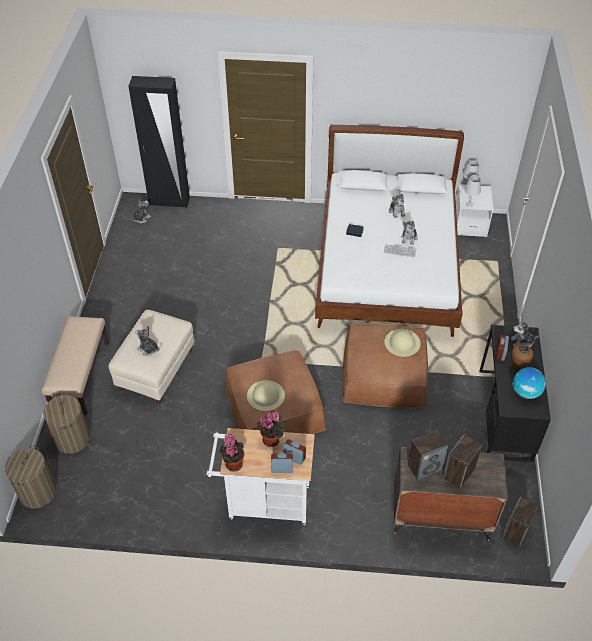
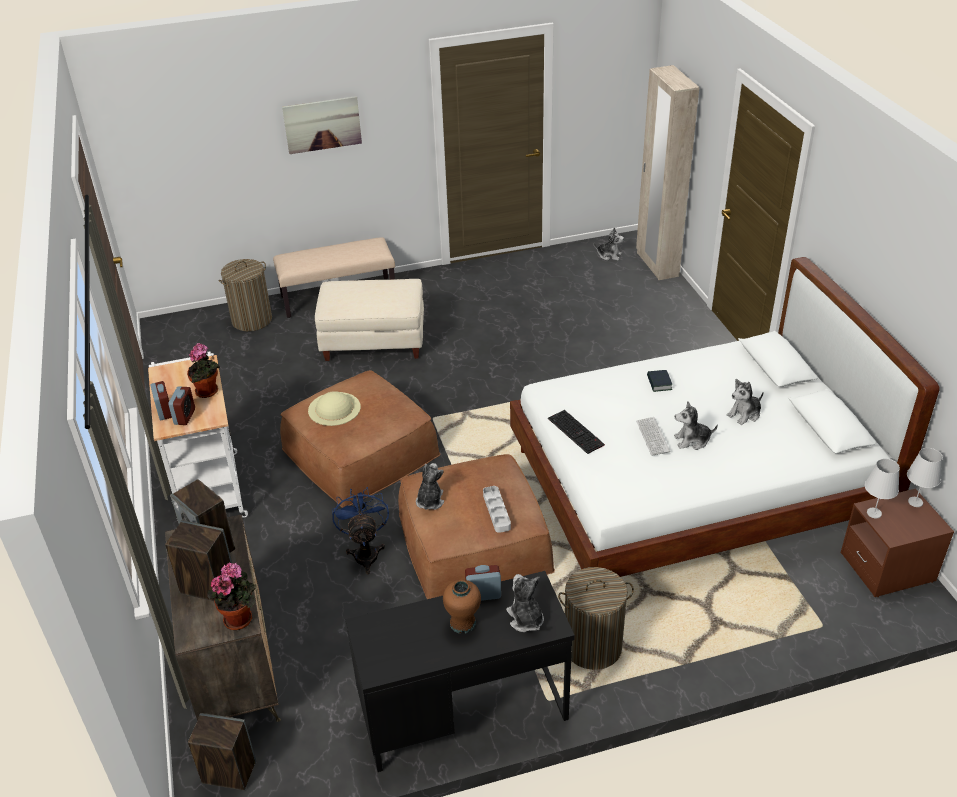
camera: 70 degrees right, 10 degrees down
(28, 269) = (322, 124): none -> picture
(37, 492) = (177, 322): laundry basket -> laundry basket (592, 646)
(148, 349) = (355, 297): plush toy -> plush toy (430, 501)
(169, 201) = (656, 264): black wardrobe -> beige wardrobe
(233, 463) = (164, 372): potted plant -> potted plant (240, 617)
(370, 428) = (365, 552): none -> blue fan
(380, 279) = (577, 432): none -> keyboard
(402, 342) = (496, 511): beige hat -> grey tray
(470, 224) = (887, 567): white nightstand -> brown nightstand
(526, 392) = (410, 644): globe -> none

